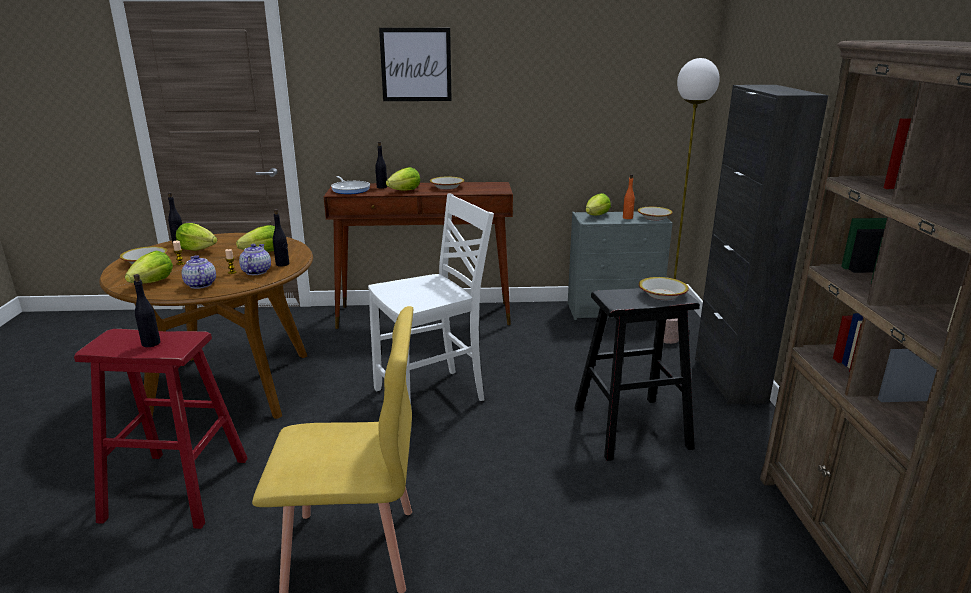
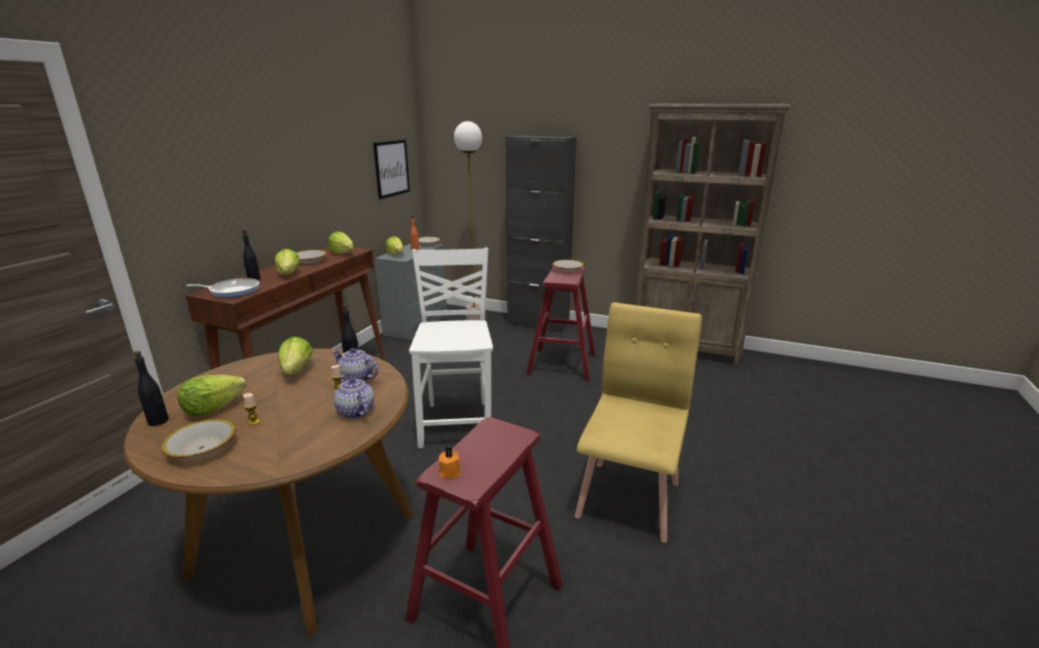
camera: 65 degrees left, 0 degrees up
(116, 336) = (449, 472): none -> orange candle
(151, 343) = (489, 449): black bottle -> none
(153, 282) = (304, 442): lettuce -> lettuce (342, 253)
(200, 285) = (355, 411): teapot -> teapot turned 60 degrees clockwise
(416, 65) = (242, 142): picture -> picture (392, 168)
(631, 427) = (562, 364): black stool -> red stool

